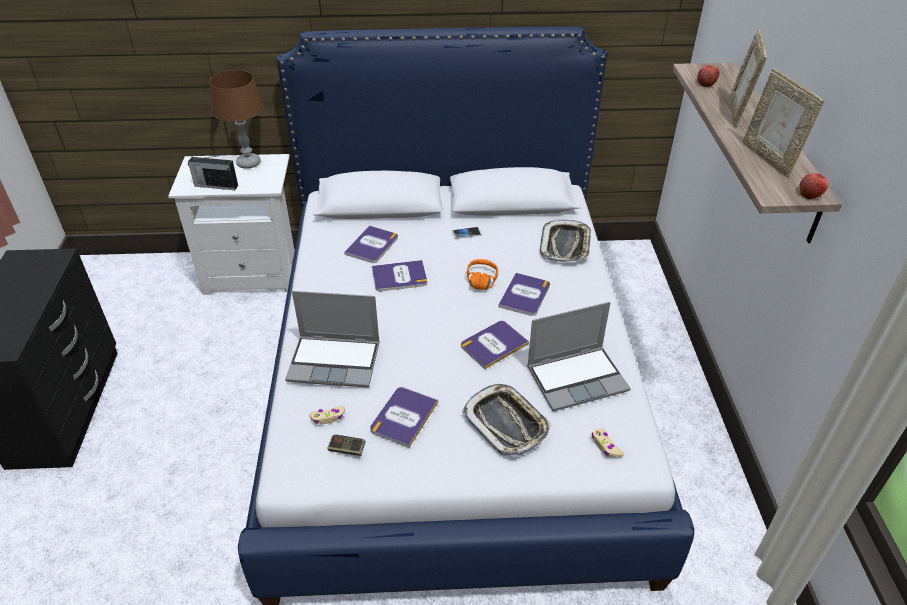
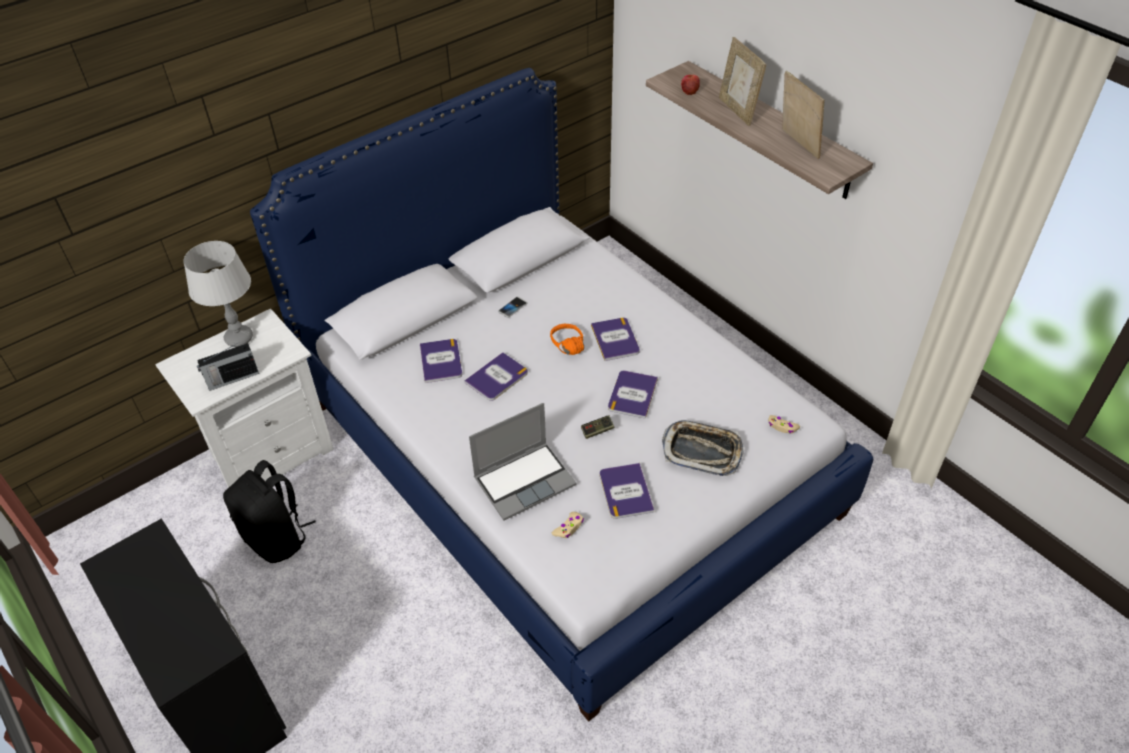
camera: 35 degrees left, 5 degrees up
(203, 330) = (277, 538): none -> black backpack
(248, 163) = (239, 338): brown table lamp -> grey table lamp
(347, 449) = (609, 542): game controller -> game controller (597, 431)
(565, 245) = (605, 278): tray -> none
(577, 378) = (717, 387): laptop -> none
(769, 158) = (797, 144): picture frame -> picture frame turned 150 degrees counterclockwise
(810, 194) = (849, 164): apple -> none

